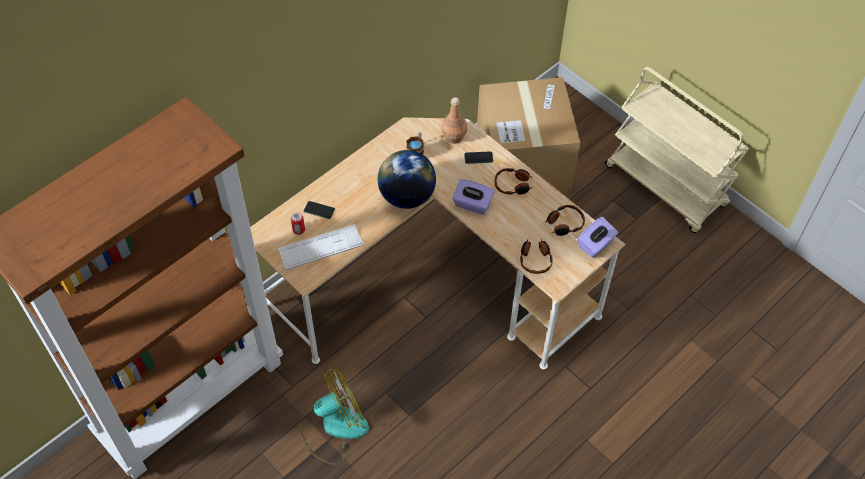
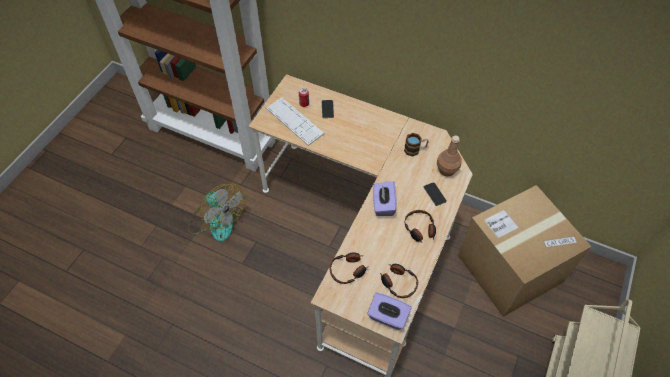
camera: 70 degrees right, 0 degrees up
(407, 196) = (368, 158): globe -> none

